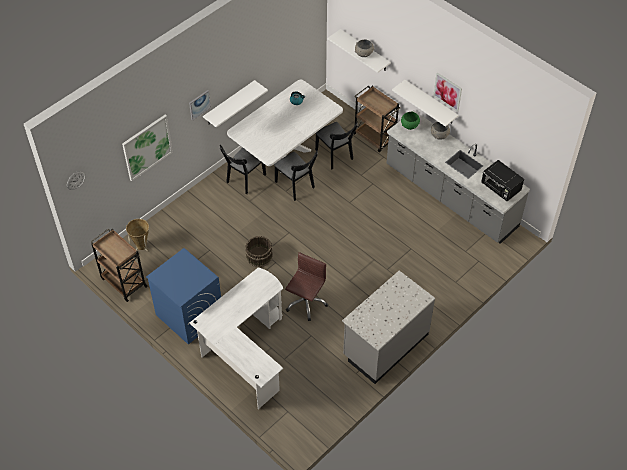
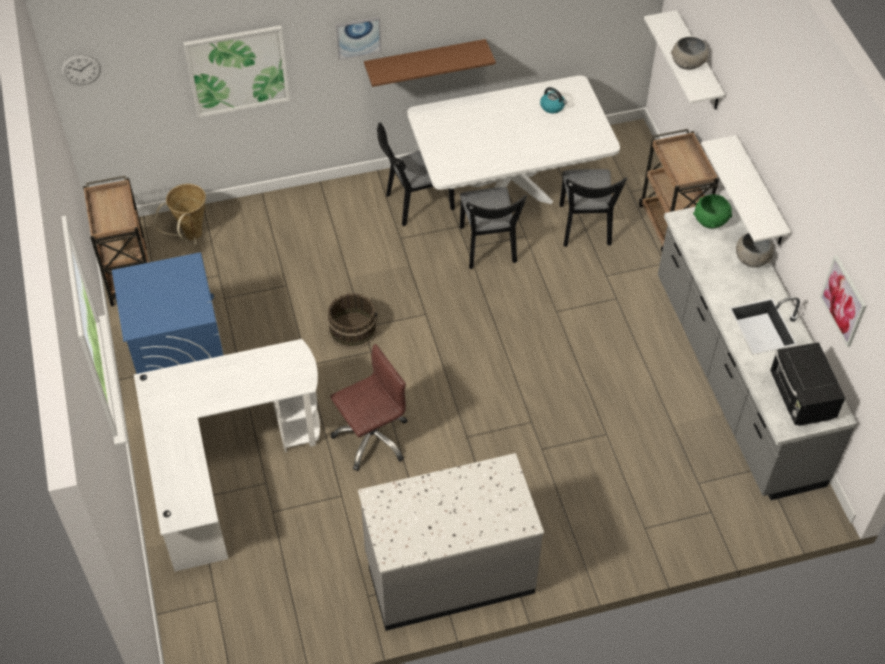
camera: 30 degrees right, 0 degrees up
(229, 103) = (425, 60): white shelf -> brown shelf
(448, 91) = (786, 180): picture -> picture (843, 300)

